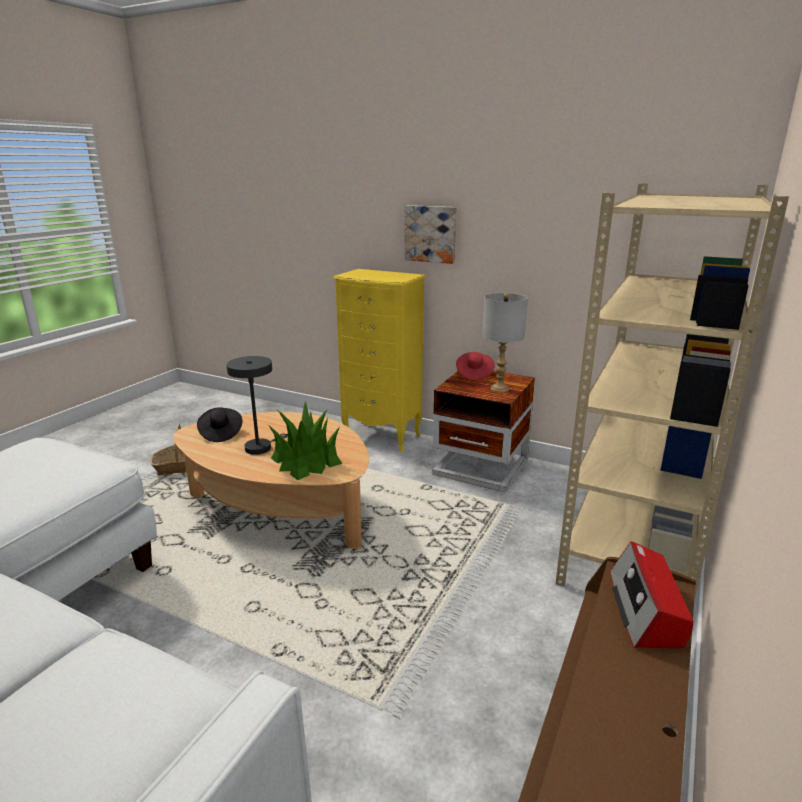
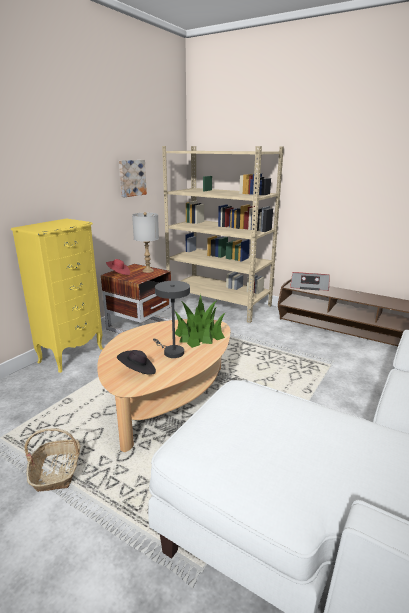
camera: 85 degrees left, 0 degrees up
(431, 234) = (64, 186): picture -> picture (131, 178)

